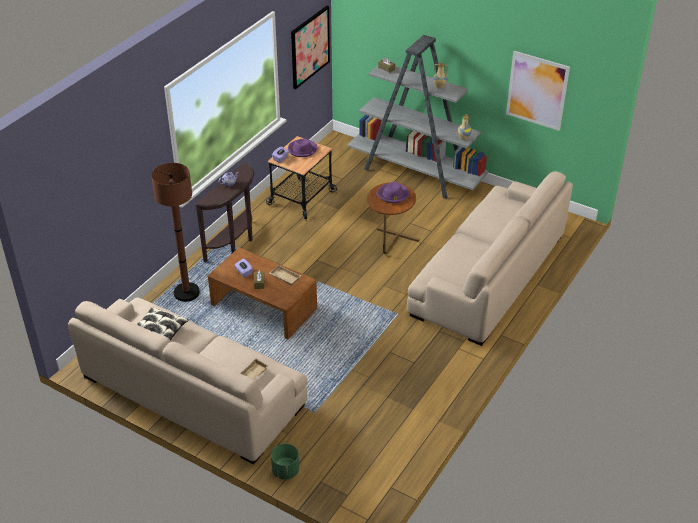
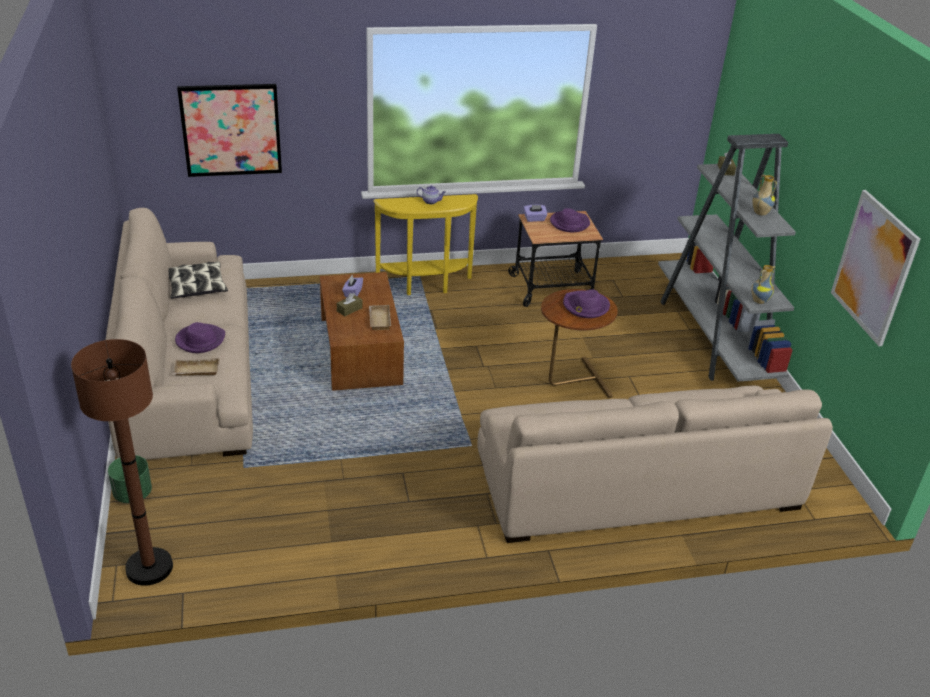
camera: 45 degrees right, 5 degrees down
(186, 293) = (319, 296): brown floor lamp -> brown floor lamp (149, 568)
(222, 358) = (200, 340): none -> purple hat
(234, 244) = (425, 286): brown console table -> yellow console table
(310, 47) = (661, 111): picture -> picture (231, 130)

